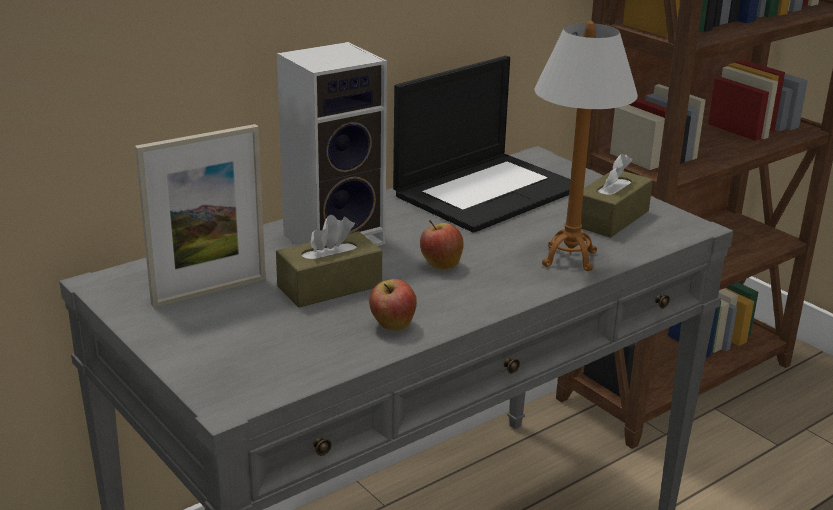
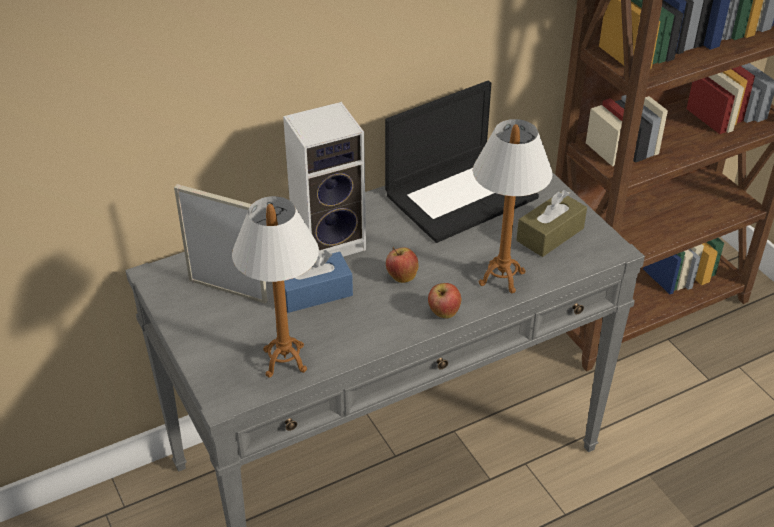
camera: 10 degrees right, 15 degrees up
(209, 291) = (228, 290): picture frame -> picture frame turned 135 degrees counterclockwise
(307, 356) = (285, 361): none -> table lamp
(329, 286) = (314, 293): brown tissue box -> blue tissue box
(392, 326) = (350, 338): apple -> apple (443, 313)

